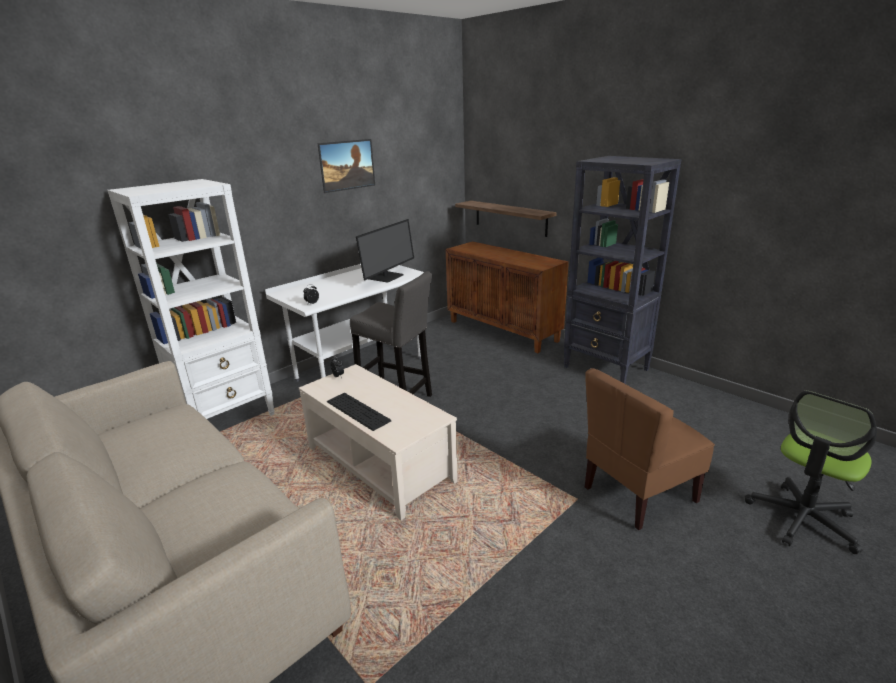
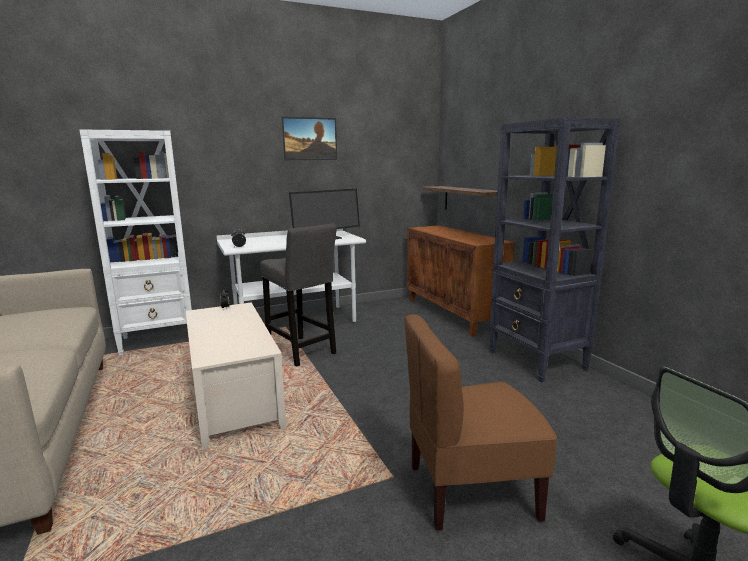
camera: 20 degrees right, 10 degrees down
(358, 411) = (205, 333): keyboard -> none

